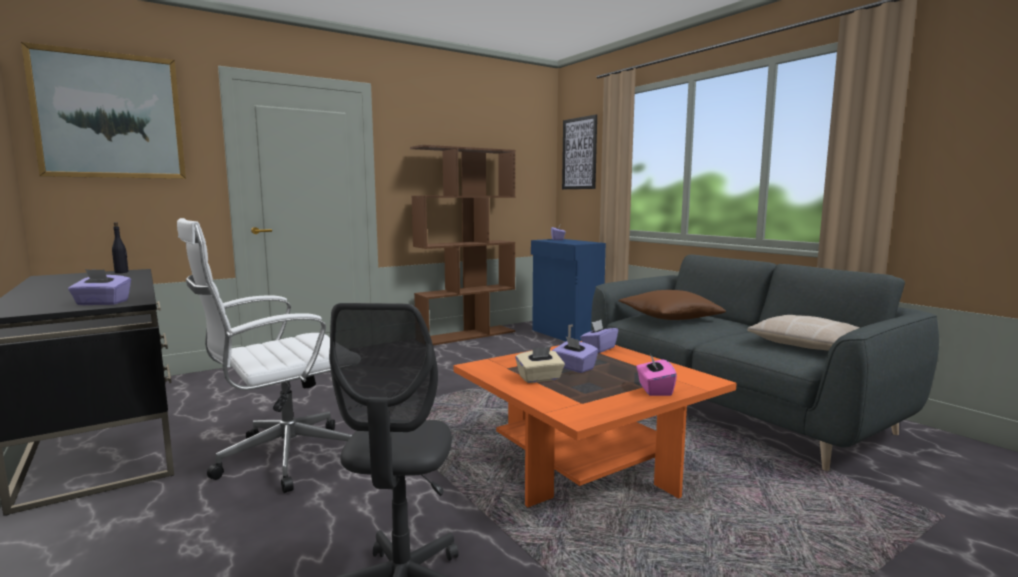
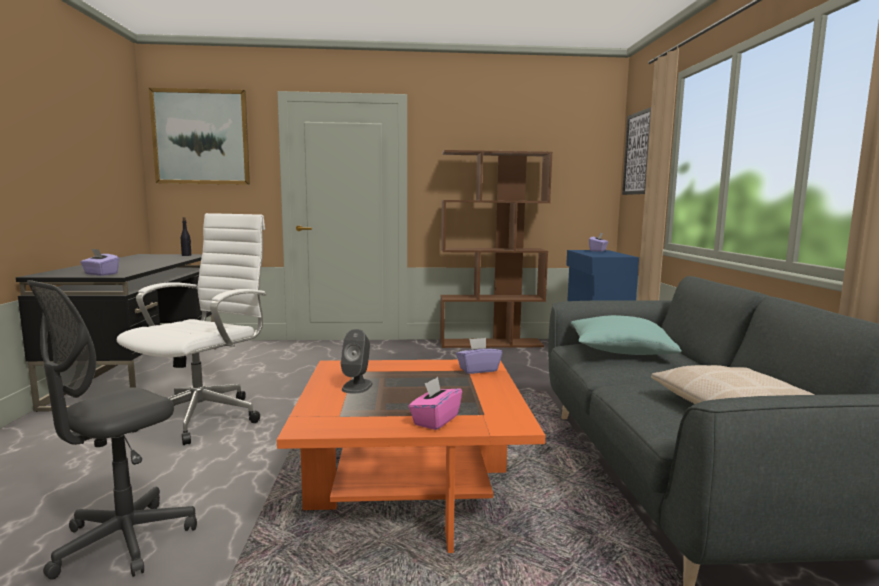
camera: 30 degrees right, 0 degrees up
(281, 460) = (205, 417): white office chair -> white office chair turned 120 degrees clockwise
(540, 378) = (357, 386): beige tissue box -> grey speaker
(574, 368) = (410, 383): purple tissue box -> none
(669, 318) = (619, 350): brown pillow -> turquoise pillow

